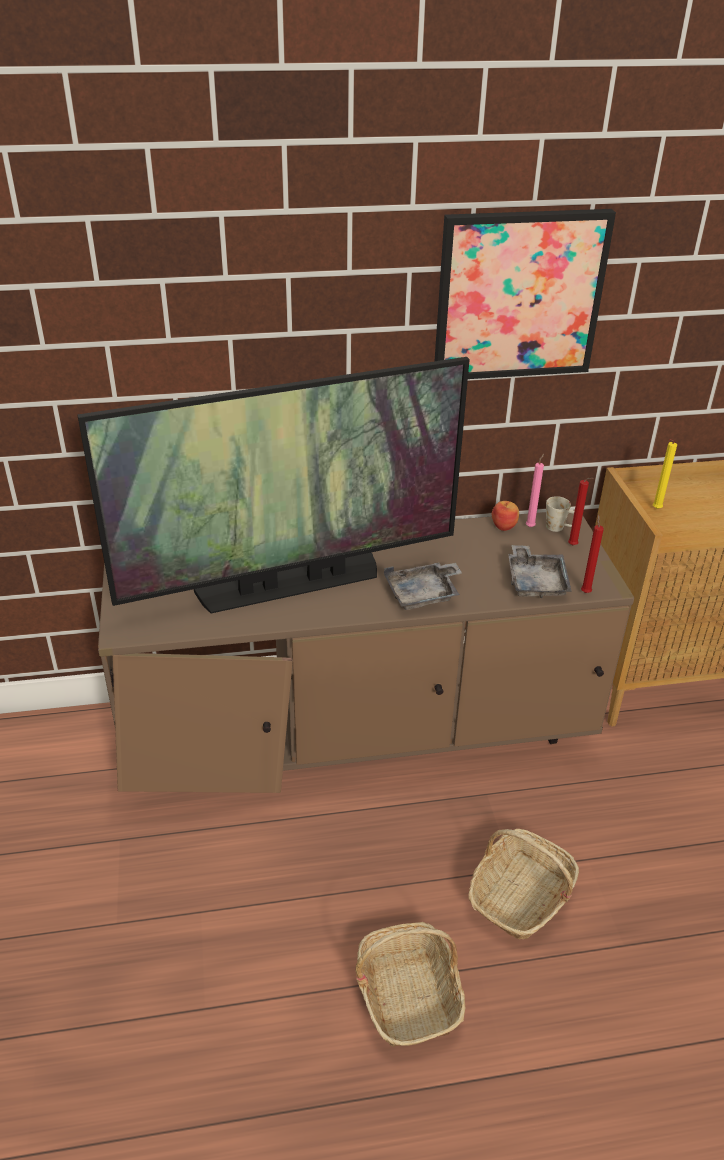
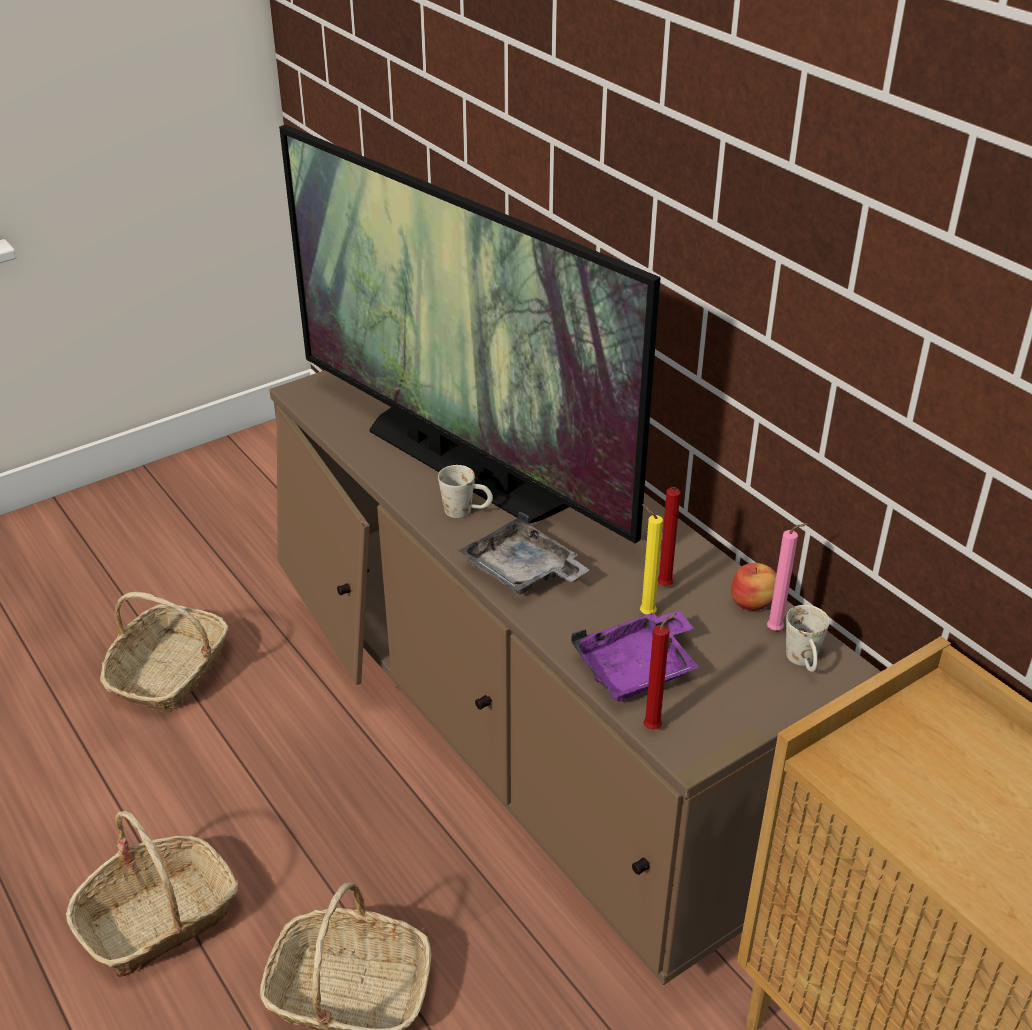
camera: 65 degrees right, 0 degrees up
(146, 924) = (170, 672): none -> basket
(343, 597) = (466, 511): none -> white mug
(518, 295) = (842, 246): picture -> none
(536, 581) = (637, 669): grey tray -> purple tray
(574, 546) = (767, 688): red candle -> red candle (663, 587)
(655, 509) = (902, 735): yellow candle -> yellow candle (645, 613)

